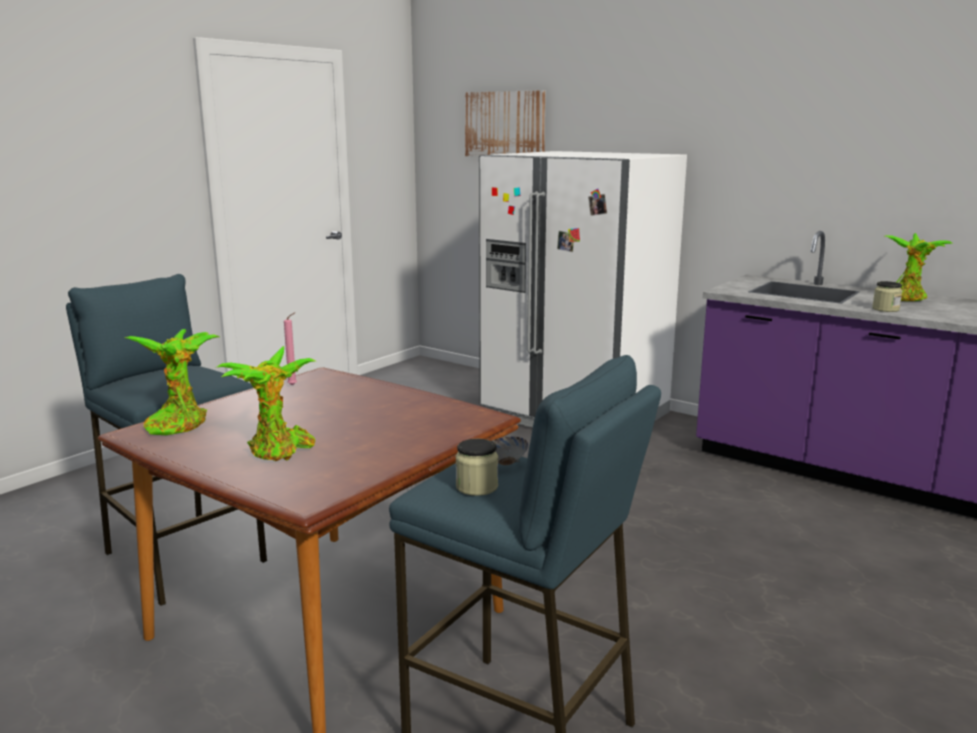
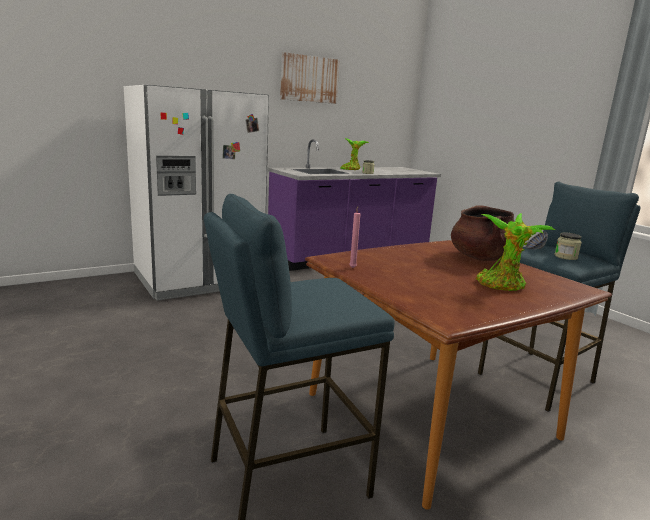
camera: 70 degrees left, 0 degrees up
(179, 424) = (433, 305): potted plant -> none
(417, 438) = (481, 258): none -> brown cooking pot
(505, 124) = (63, 59): picture -> picture (309, 79)

